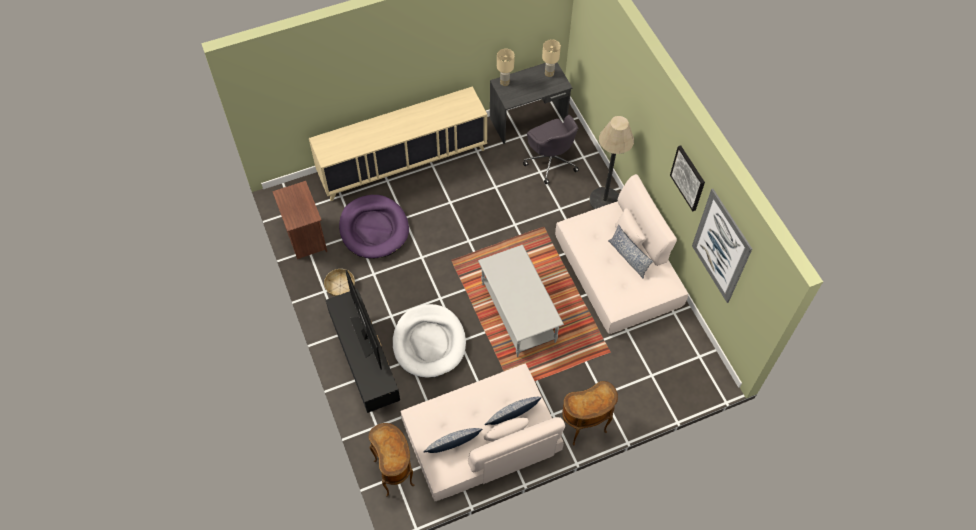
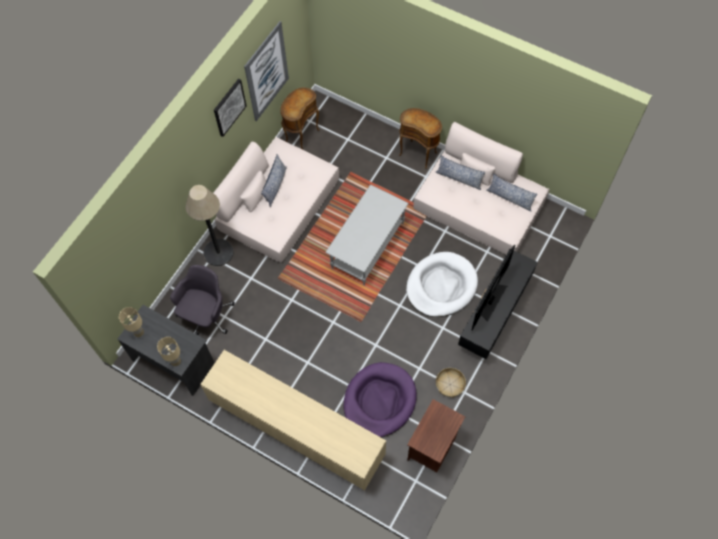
camera: 125 degrees left, 5 degrees up
(395, 473) = (548, 237): brown side table -> brown side table (301, 135)

